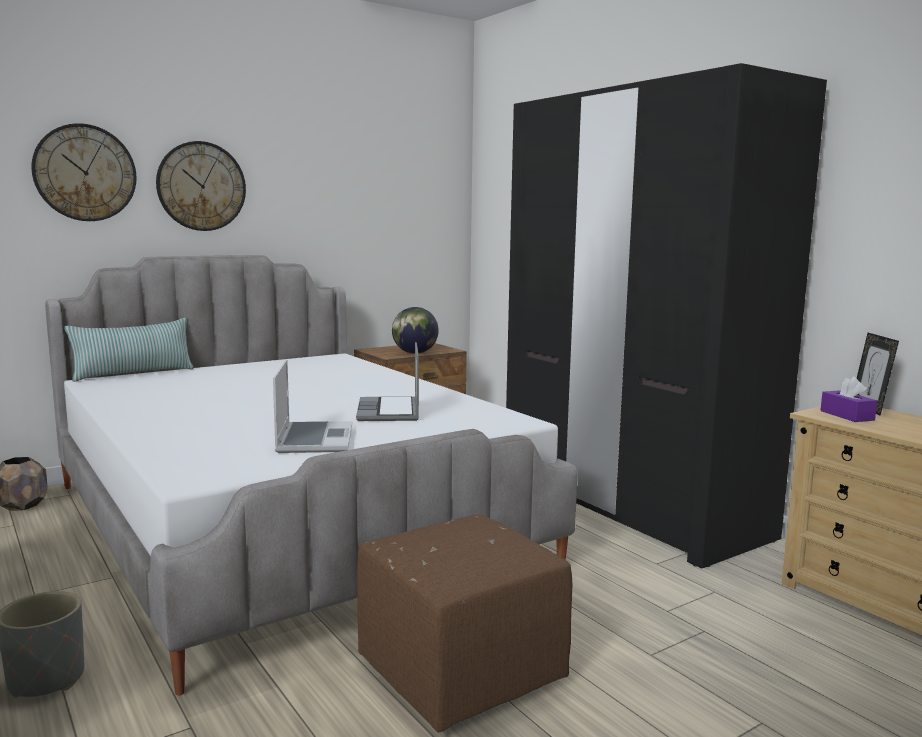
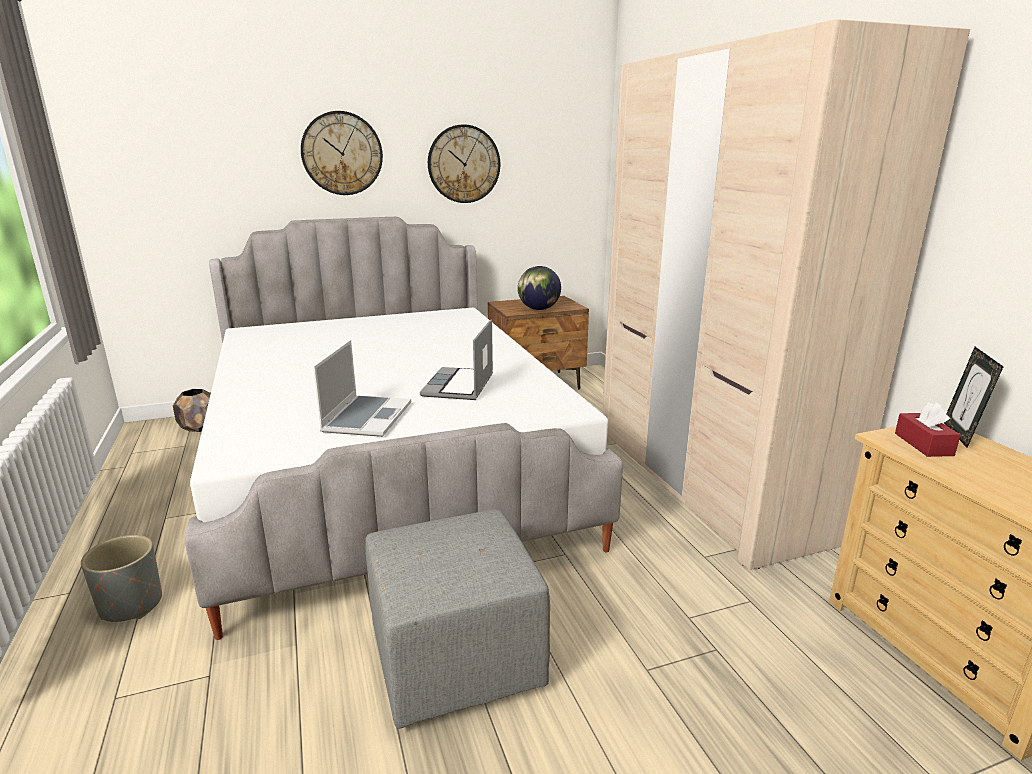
camera: 15 degrees right, 10 degrees up
(85, 173) = (237, 145): wall clock -> wall clock (464, 164)
(133, 373) = (282, 324): pillow -> none
(462, 671) = (457, 657): brown ottoman -> grey ottoman
(628, 506) = (708, 482): black wardrobe -> beige wardrobe
(847, 415) = (923, 444): purple tissue box -> red tissue box

